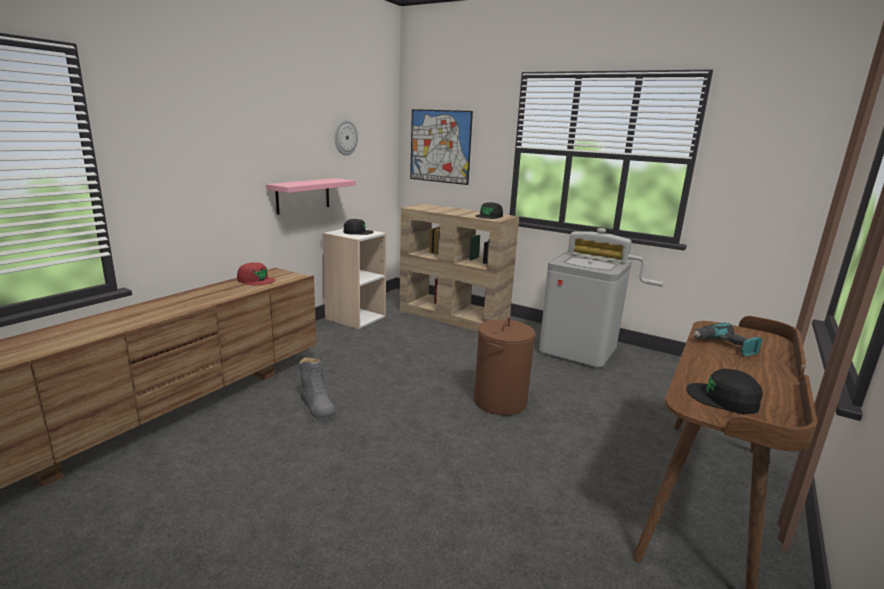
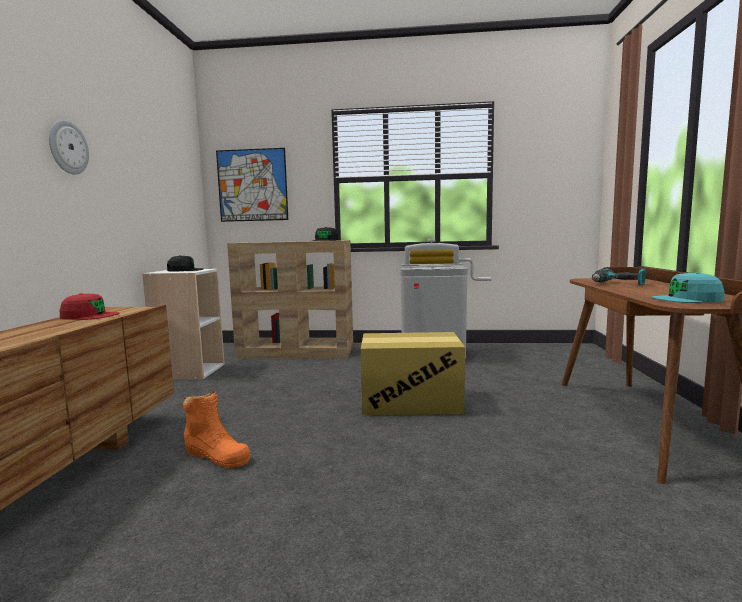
camera: 25 degrees left, 10 degrees down
(303, 195) = (118, 227): pink shelf -> none
(317, 406) = (217, 456): grey boot -> orange boot
(345, 137) = (155, 169): wall clock -> wall clock (68, 147)
(500, 401) = (410, 401): brown laundry basket -> cardboard box
(723, 399) = (688, 299): black cap -> turquoise cap

